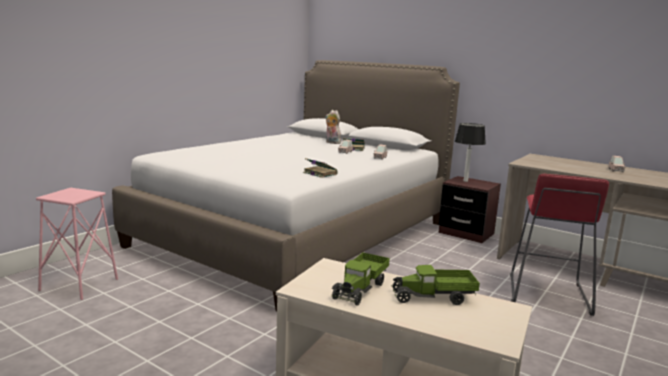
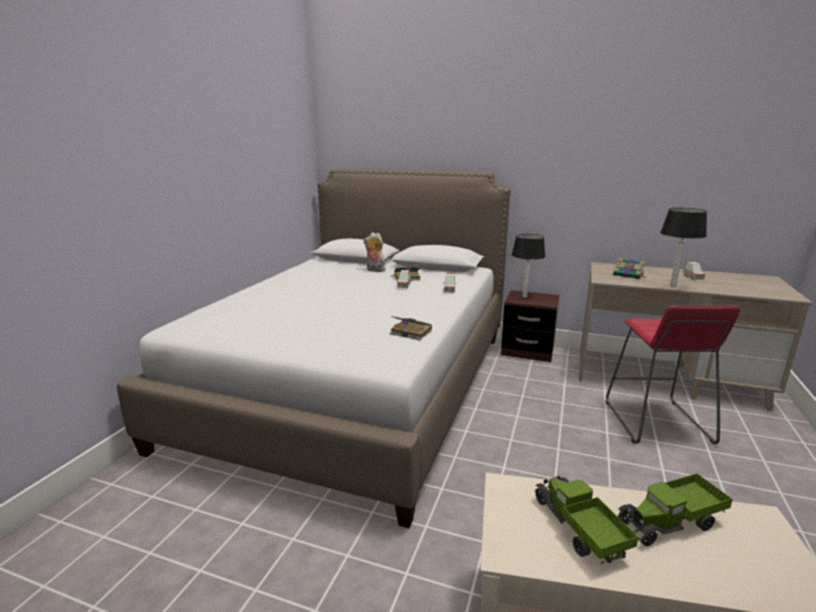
camera: 15 degrees left, 5 degrees up
(79, 284) = (106, 544): pink stool -> none
(360, 288) = (578, 529): toy truck -> toy truck turned 150 degrees clockwise
(552, 163) = (629, 275): none -> book
(585, 172) = (673, 286): none -> table lamp

